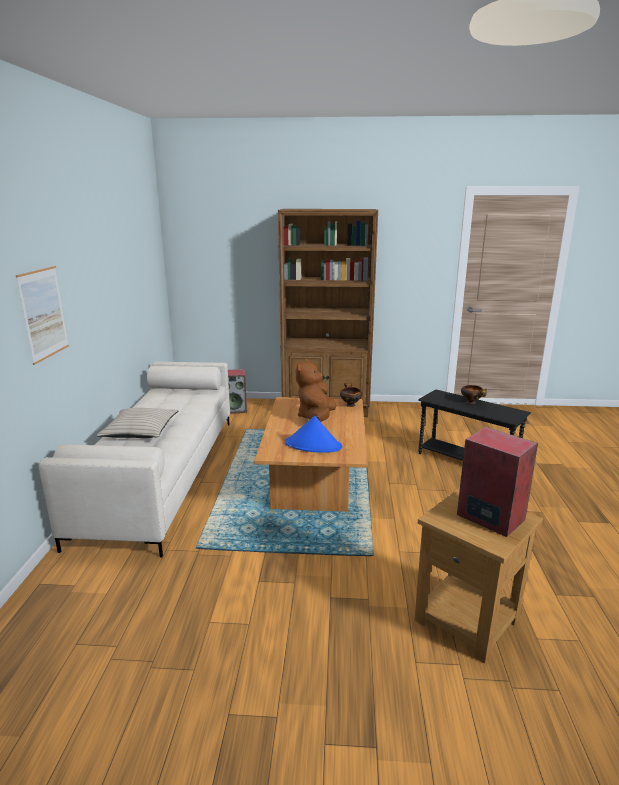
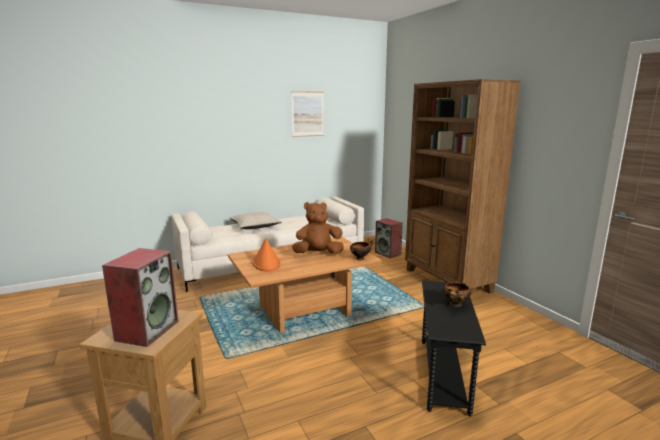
camera: 60 degrees right, 5 degrees down
(44, 313) = (205, 138): picture -> picture (307, 114)
(313, 445) = (266, 263): blue hat -> orange hat

